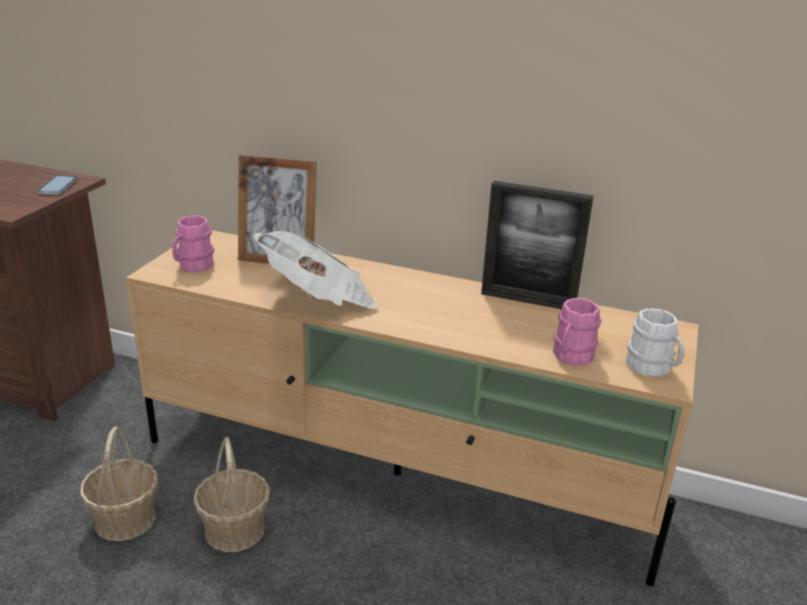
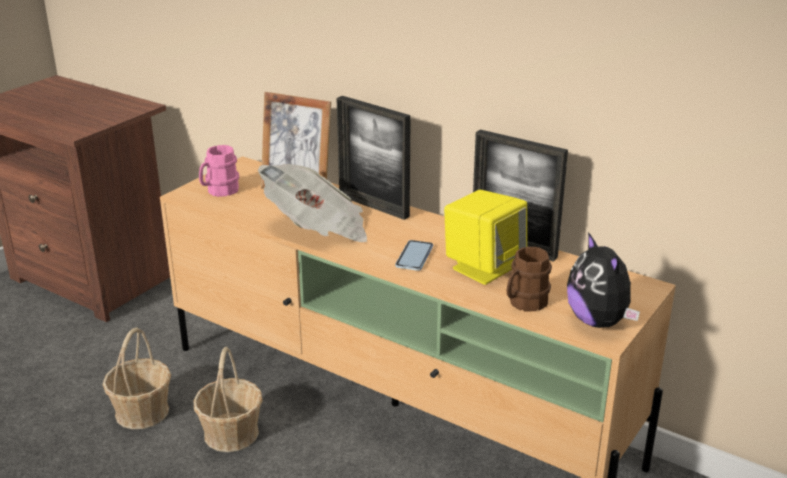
camera: 15 degrees right, 0 degrees up
(58, 186) = (122, 110): phone -> phone (414, 256)
(366, 270) = (373, 206): none -> picture frame
(510, 324) = (483, 267): none -> yellow speaker
(570, 357) = (524, 303): pink mug -> brown mug
(652, 369) = (599, 321): white mug -> plush toy

